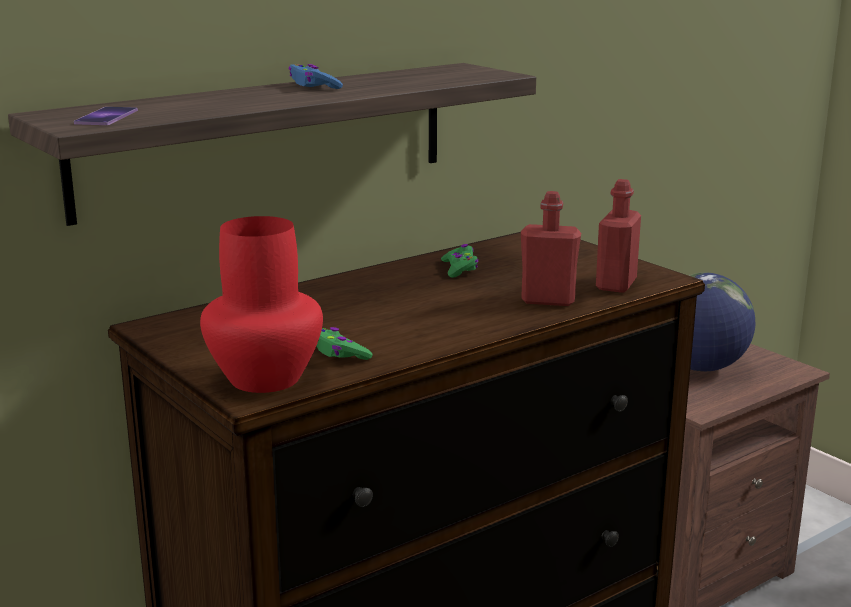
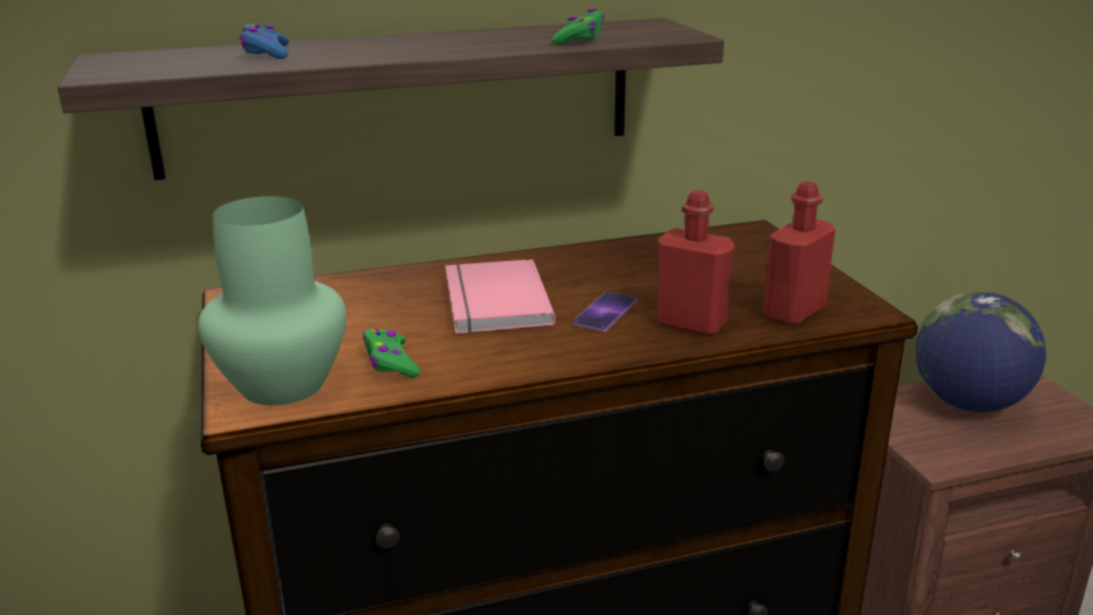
camera: 20 degrees right, 5 degrees up
(106, 117) = (154, 65): phone -> phone (605, 312)
(264, 377) = (282, 384): red vase -> green vase
(313, 86) = (440, 39): blue game controller -> blue game controller (266, 53)
(379, 304) = (492, 301): none -> pink book
(460, 268) = (623, 265): green game controller -> green game controller (579, 39)

